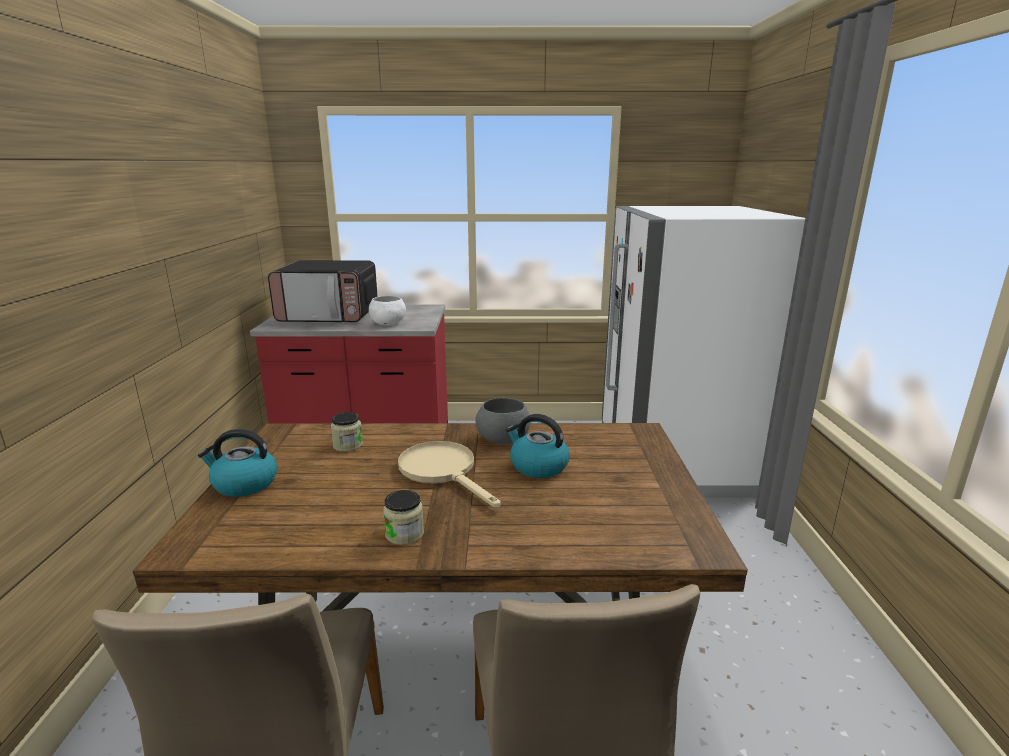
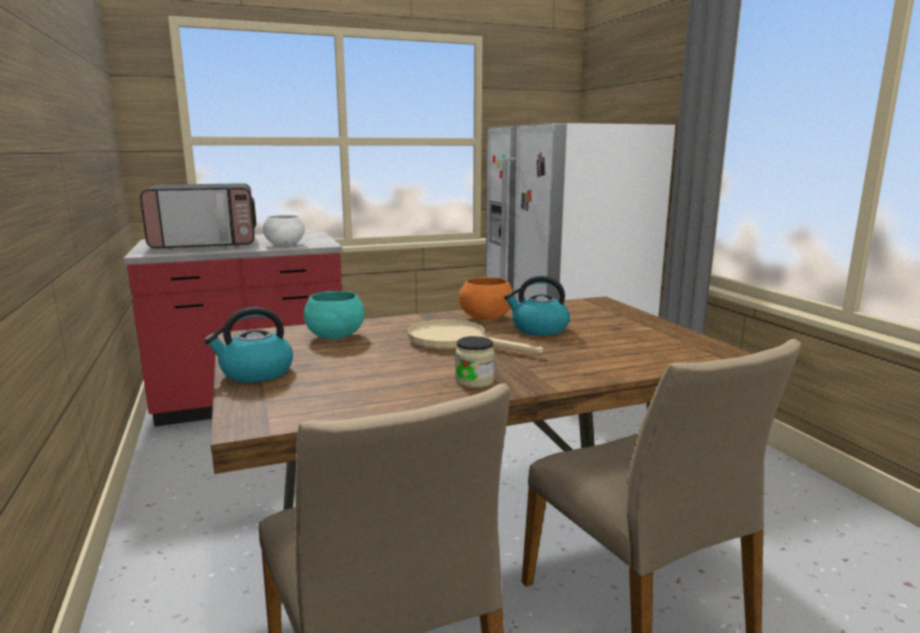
camera: 20 degrees left, 5 degrees down
(348, 445) = (334, 336): jar -> turquoise bowl
(503, 440) = (486, 318): grey bowl -> orange bowl

